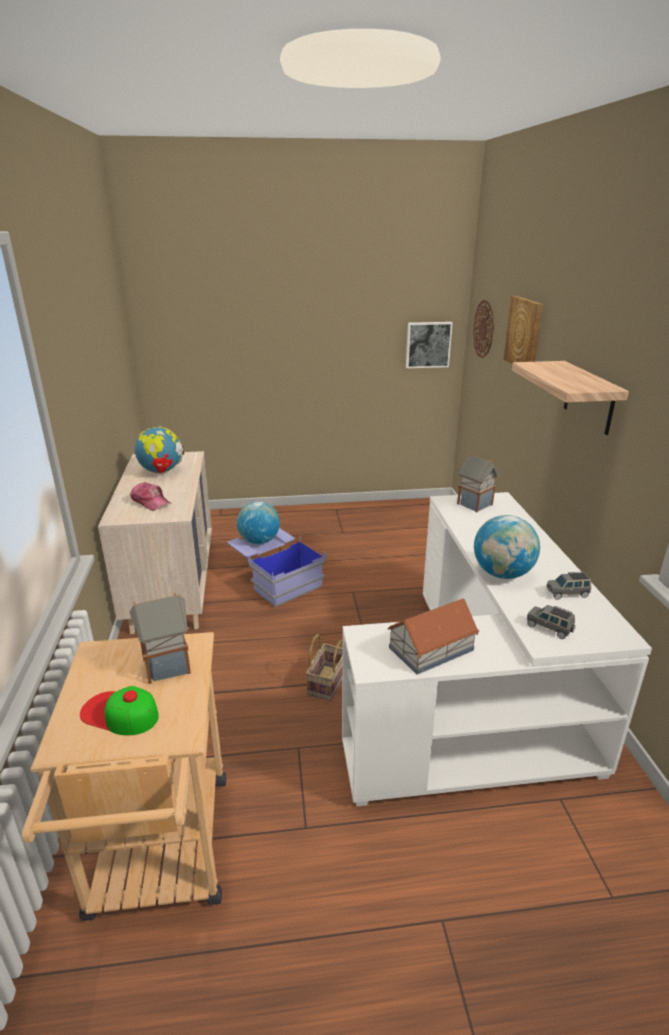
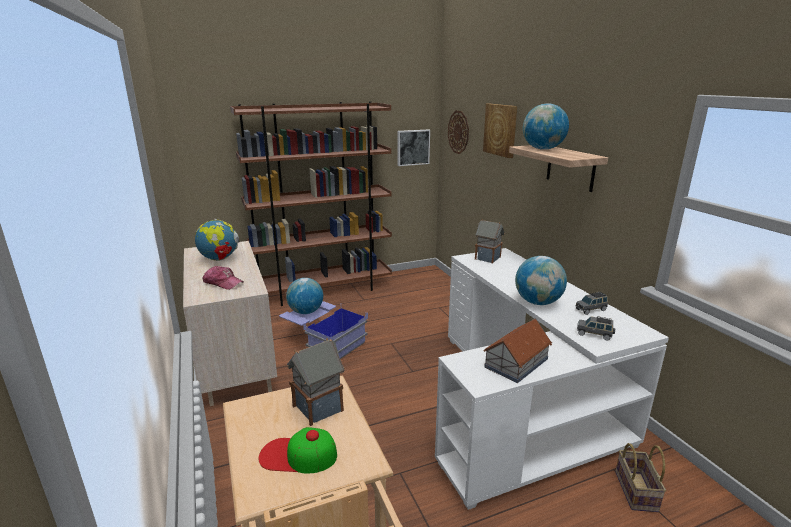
camera: 15 degrees left, 5 degrees down
(301, 514) = (324, 290): none -> brown bookcase
(327, 681) = (400, 415): basket -> basket (634, 490)
(552, 370) = (542, 149): none -> globe

